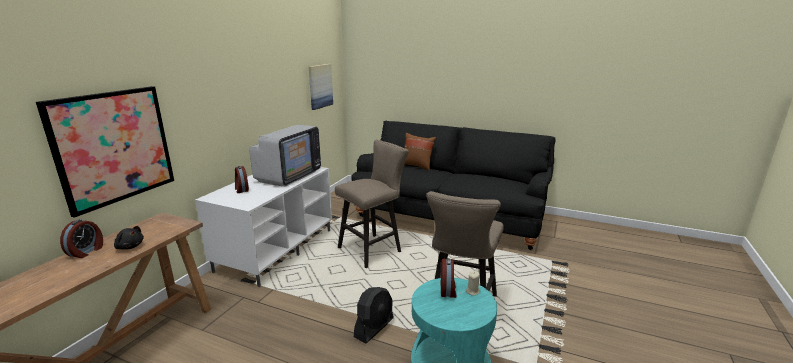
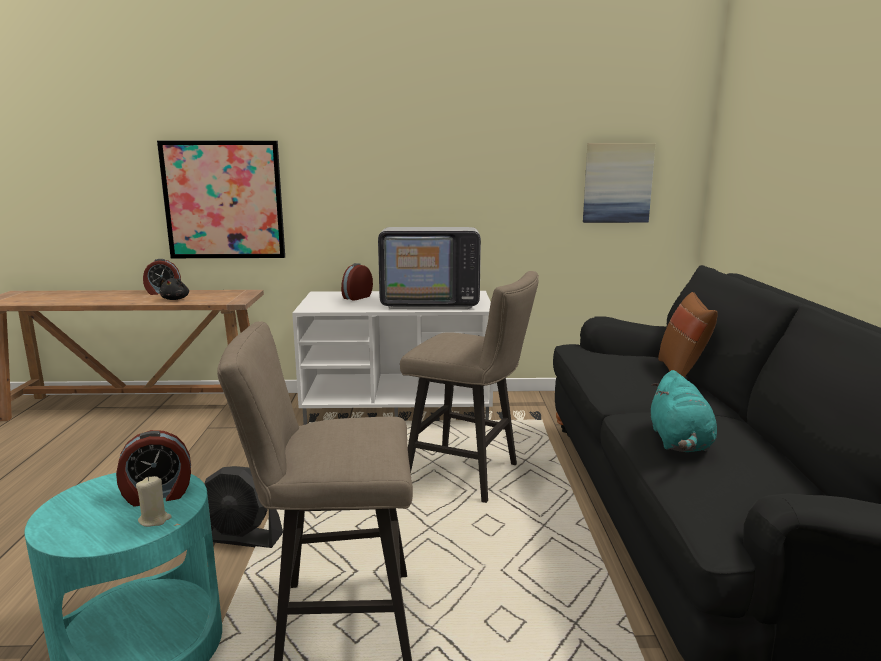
camera: 65 degrees right, 5 degrees down
(479, 183) = (679, 442): none -> turquoise plush toy

